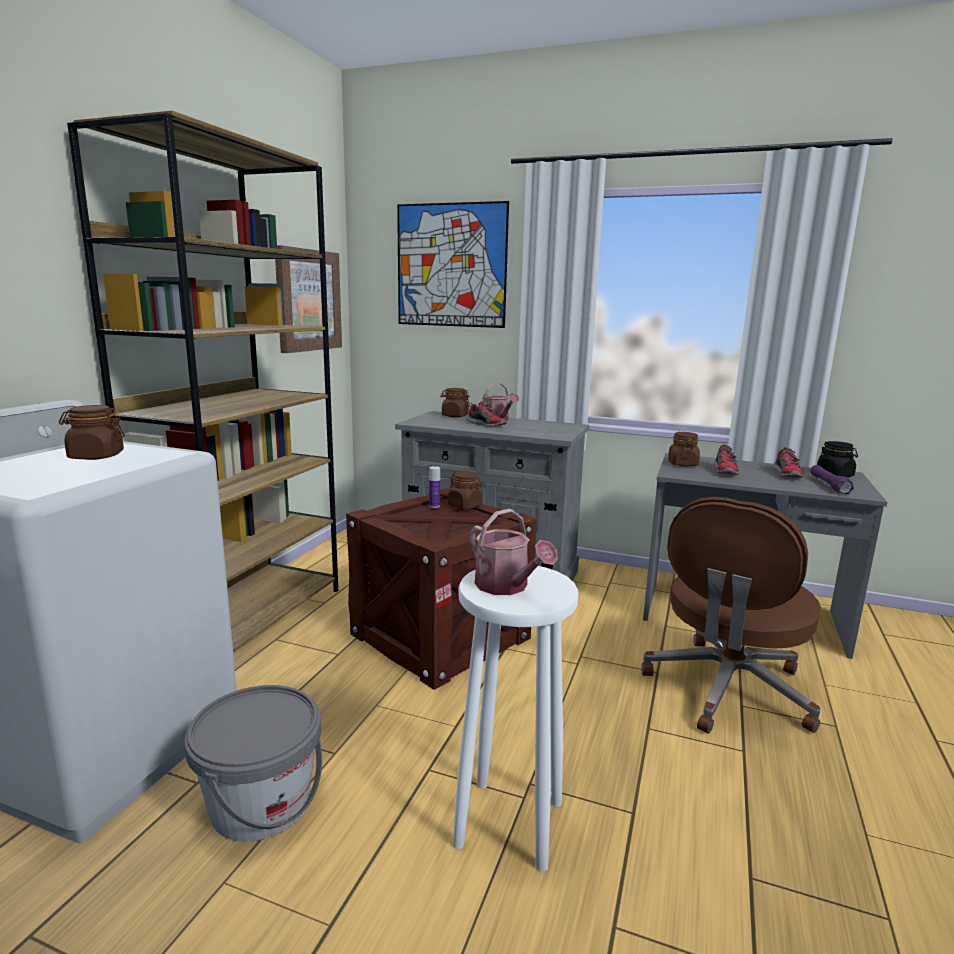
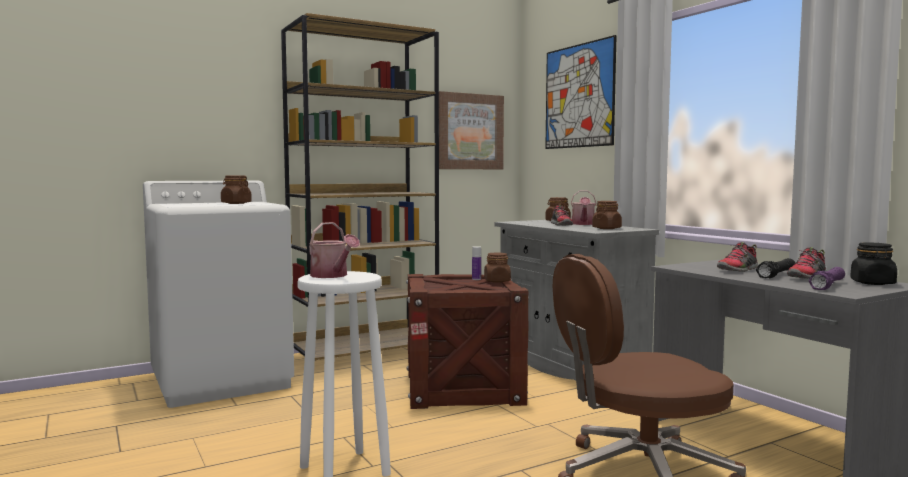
camera: 40 degrees right, 10 degrees down
(261, 804) = (247, 420): grey bucket -> none
(506, 587) = (332, 276): watering can -> watering can turned 45 degrees counterclockwise
(682, 464) = (709, 264): brown jar -> brown jar (606, 228)
(763, 474) = (776, 275): none -> black flashlight

